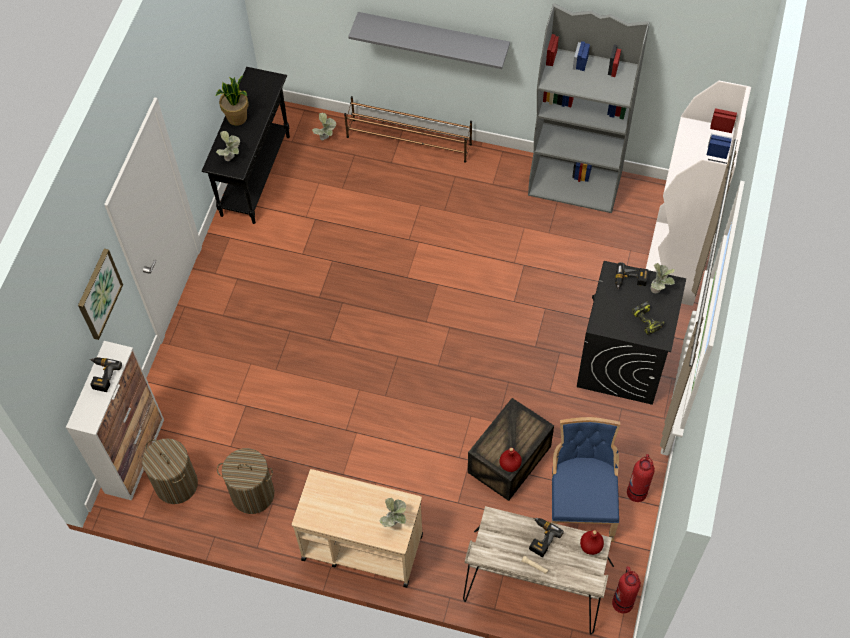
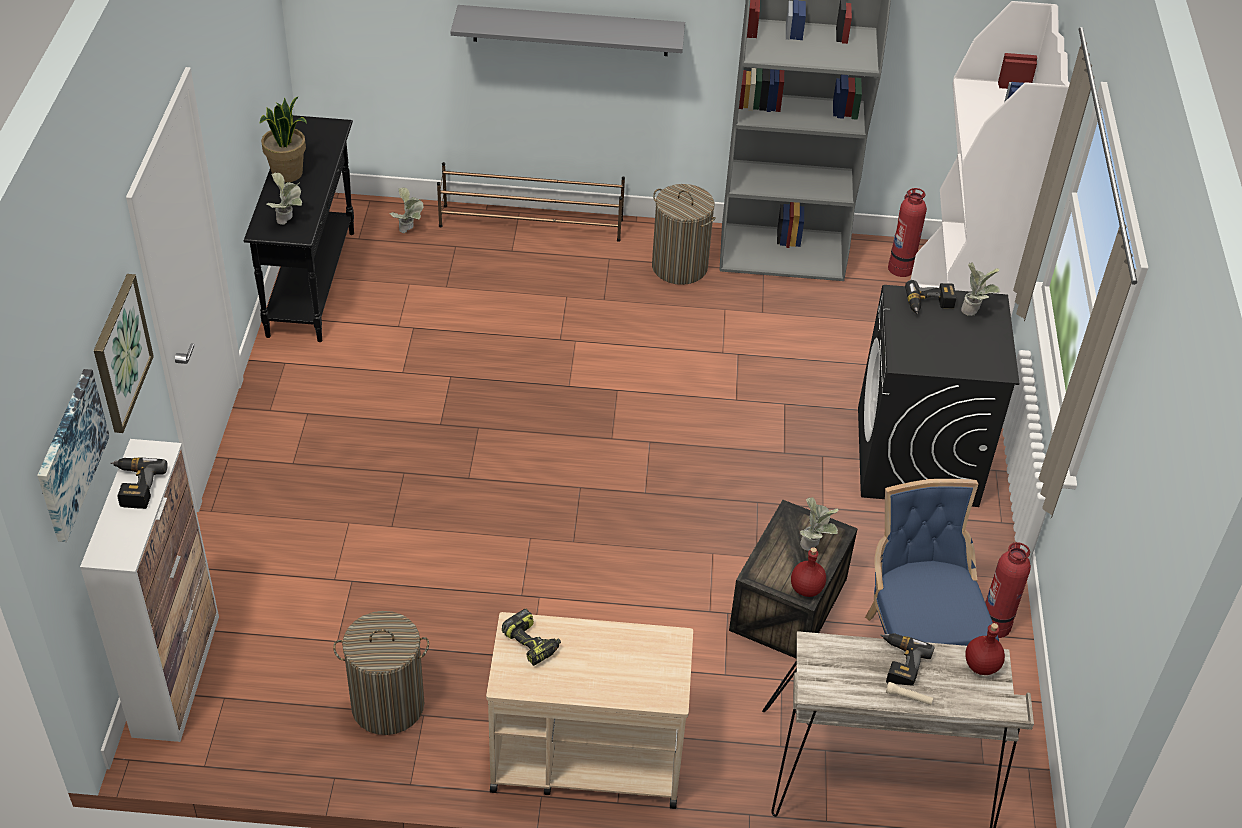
camera: 15 degrees left, 15 degrees down
(60, 369) = (69, 454): none -> picture
(176, 484) = (254, 707): laundry basket -> laundry basket (679, 266)
(395, 522) = (659, 670): potted plant -> potted plant (814, 545)
(623, 602) = (1025, 781): fire extinguisher -> fire extinguisher (901, 267)
(648, 321) = (972, 350): power drill -> power drill (532, 643)

